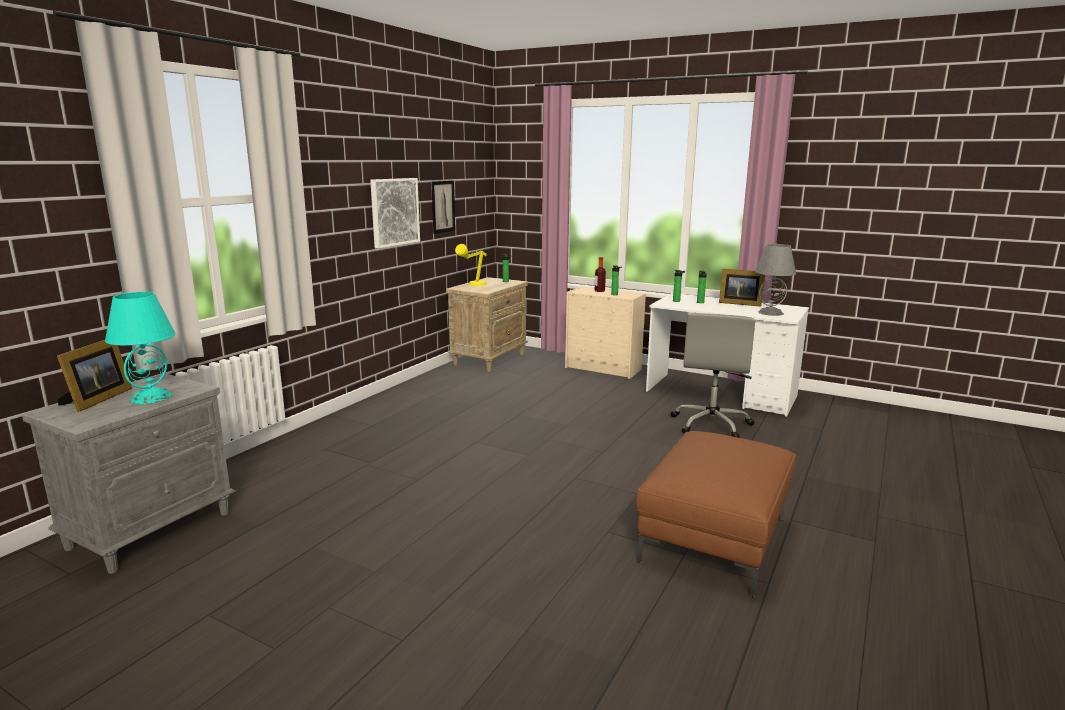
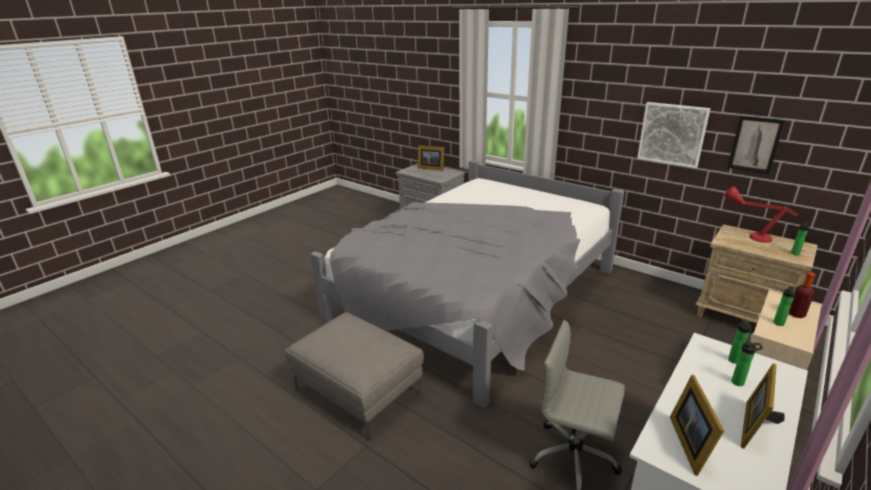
camera: 100 degrees right, 10 degrees up
(151, 397) = (430, 174): turquoise table lamp -> none
(455, 471) = (476, 295): none -> grey bed
(473, 286) = (748, 236): yellow table lamp -> red table lamp
(713, 538) = (360, 391): brown ottoman -> grey ottoman
(770, 312) = (691, 443): grey table lamp -> picture frame

